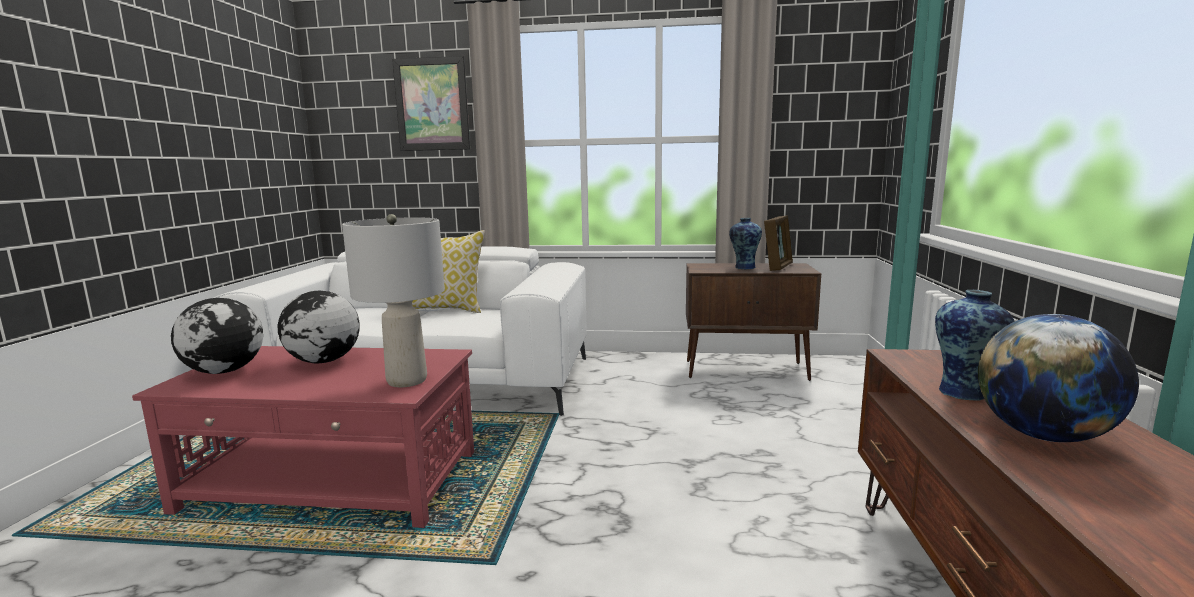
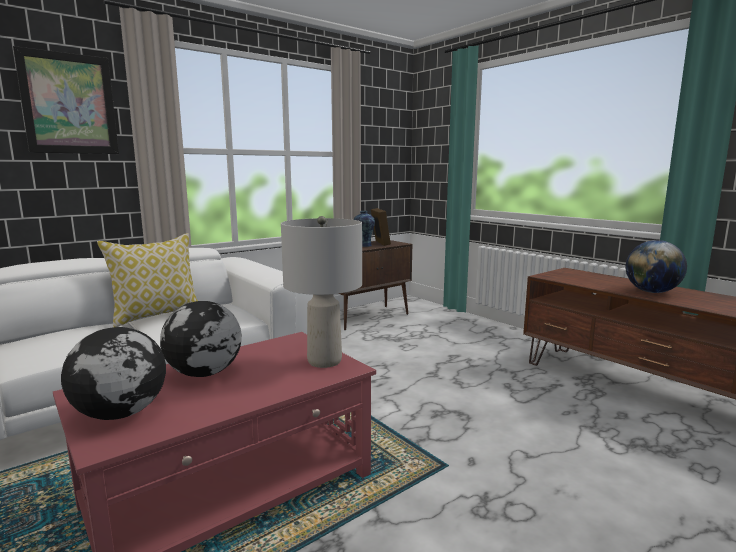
camera: 45 degrees left, 0 degrees up
(965, 393) = (600, 284): vase -> none

